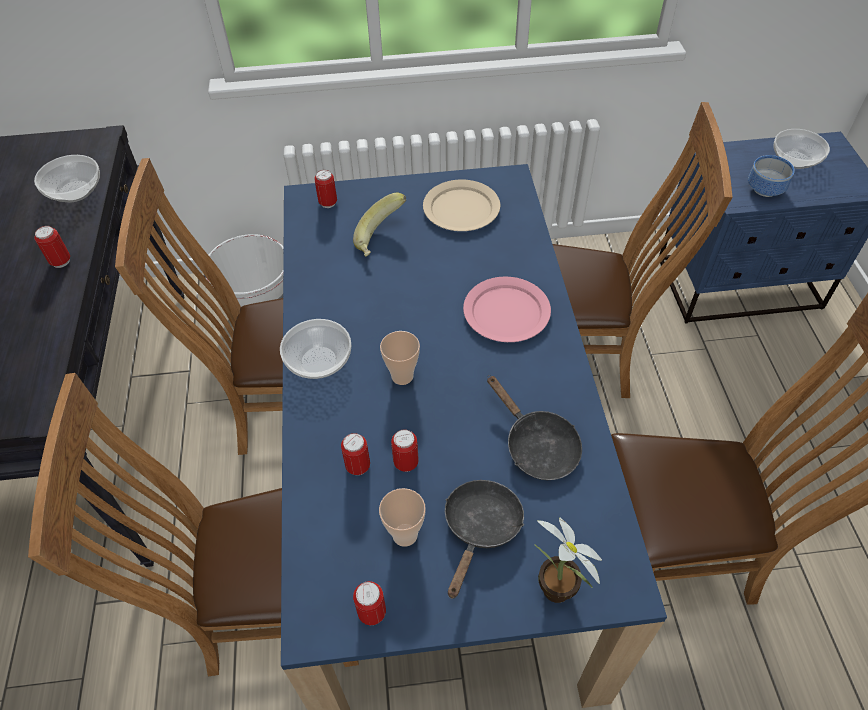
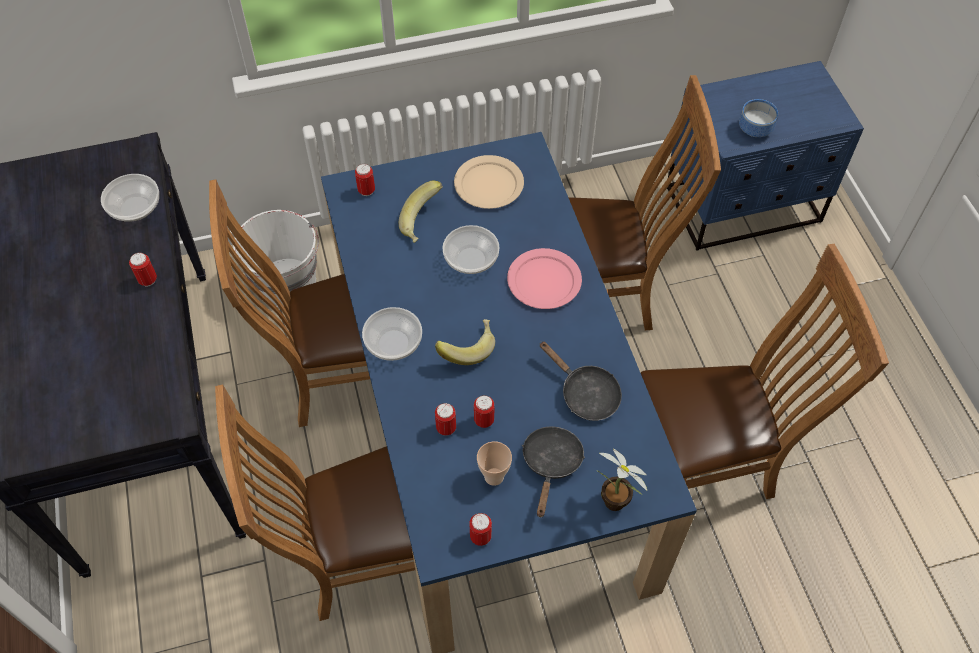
camera: 10 degrees left, 5 degrees up
(402, 376) = (466, 348): cup -> banana
(795, 160) = (781, 96): bowl -> bowl (471, 260)

